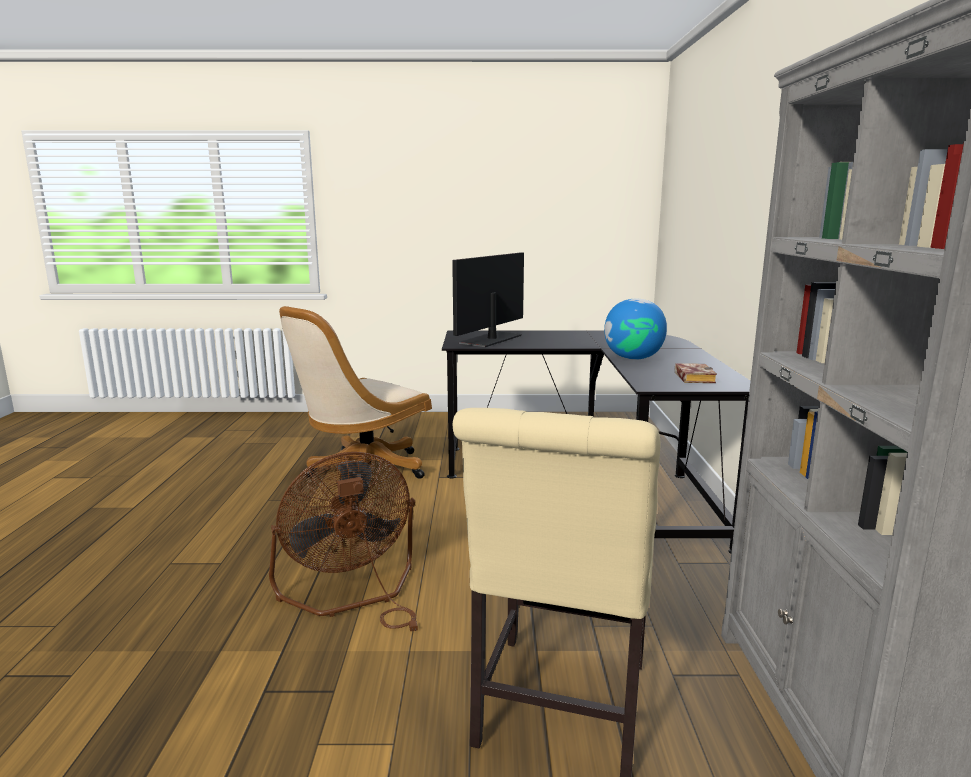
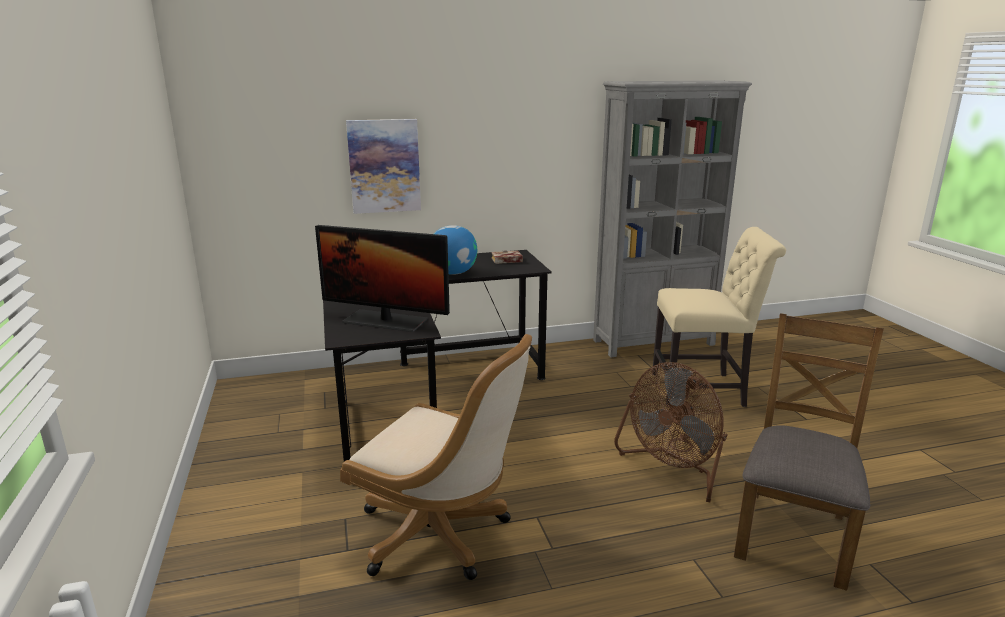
camera: 105 degrees left, 5 degrees up
(171, 637) = (792, 535): none -> brown chair
(715, 231) = (384, 166): none -> picture

